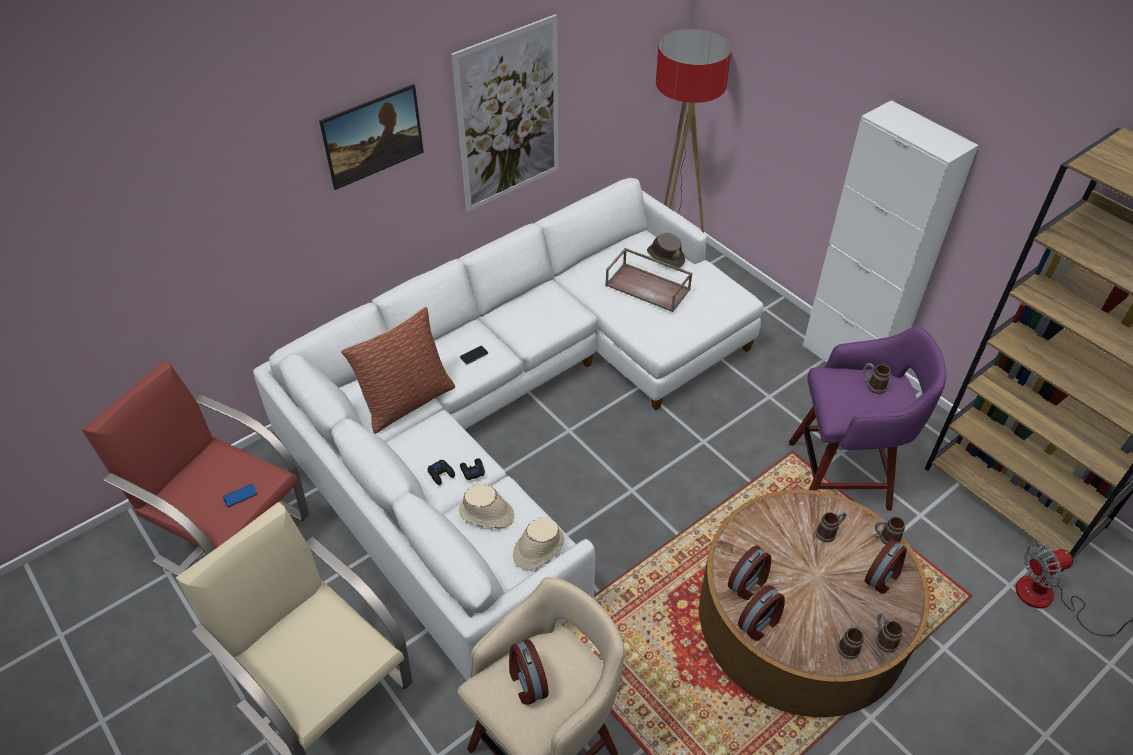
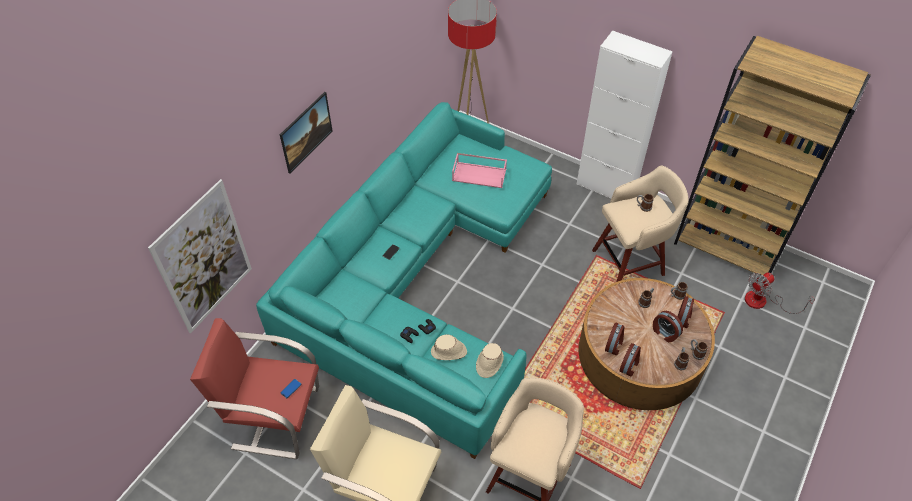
camera: 20 degrees left, 5 degrees up
(406, 401) = (362, 295): pillow -> none
(509, 116) = (373, 89): picture -> picture (204, 258)
(516, 414) = (419, 281): white sofa -> turquoise sofa
(527, 682) = (528, 440): alarm clock -> alarm clock (664, 333)
(649, 287) = (480, 174): brown tray -> pink tray
(665, 256) = (481, 150): brown hat -> none
(843, 475) = (630, 262): purple stool -> beige stool

